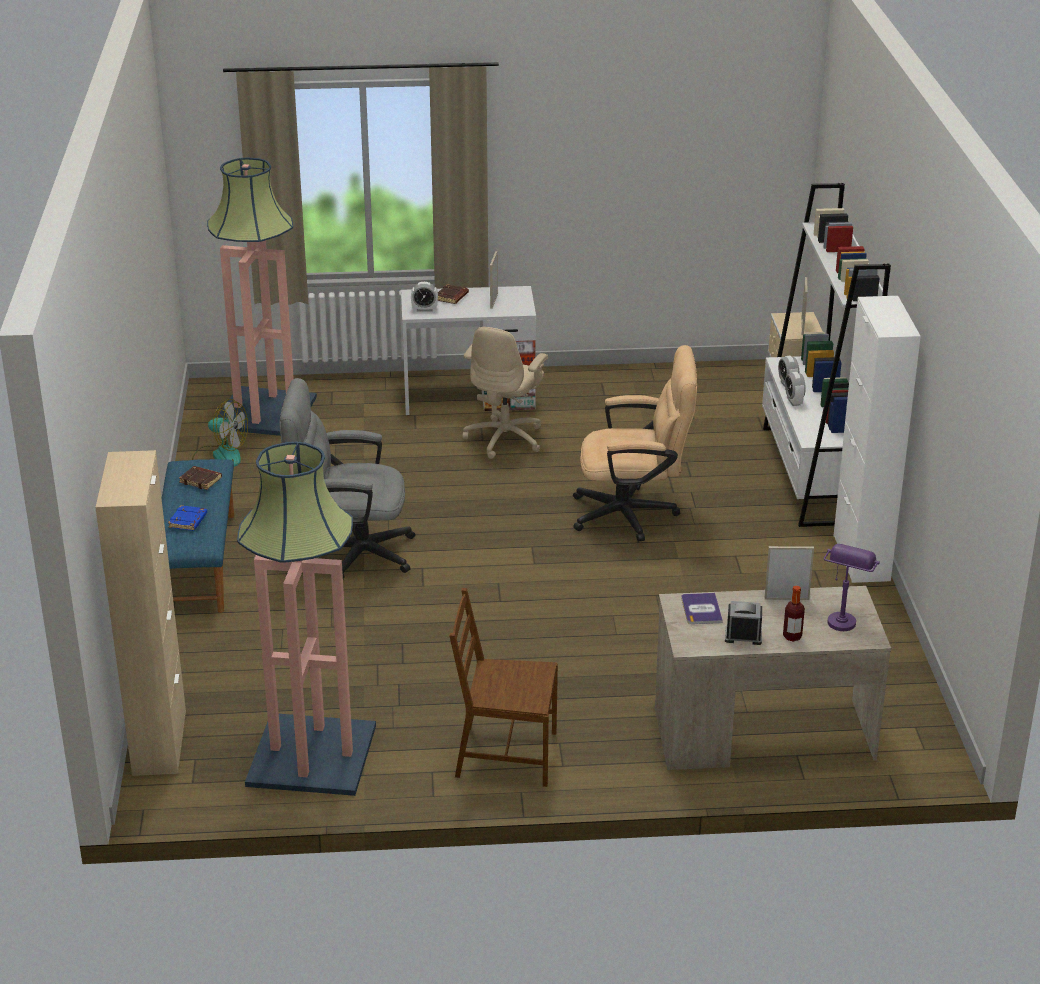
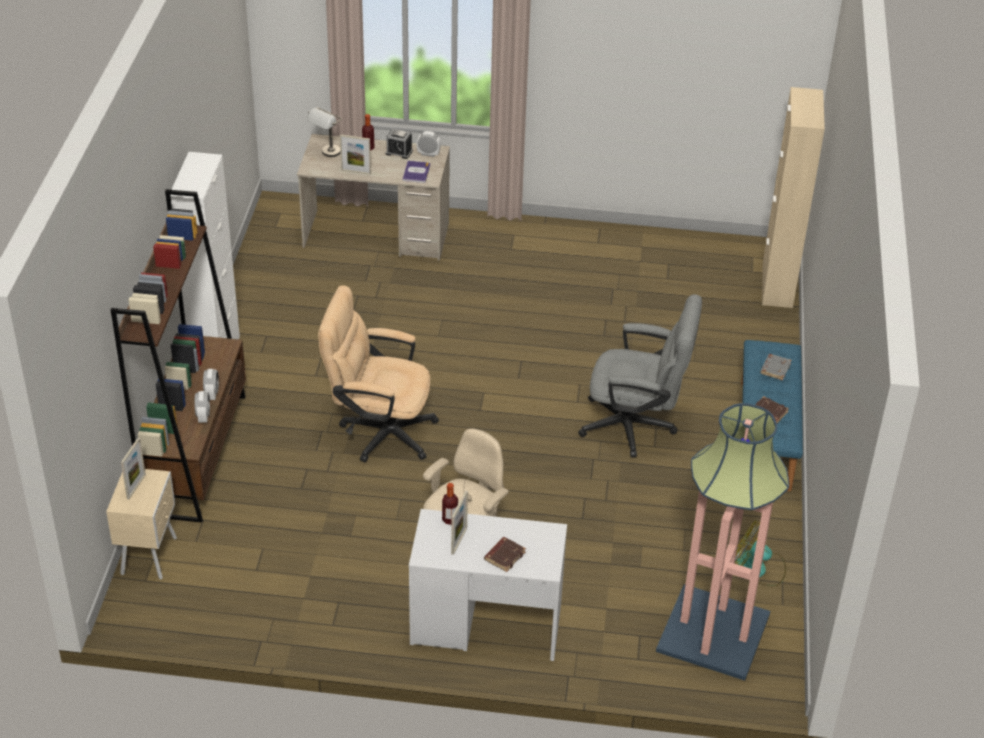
camera: 170 degrees left, 10 degrees up
(188, 521) = (775, 368): blue book -> grey book
(311, 755) = (675, 263): floor lamp -> none
(424, 309) = (539, 537): alarm clock -> alarm clock (428, 154)
(505, 755) = (548, 246): brown chair -> none
(507, 311) = (450, 519): none -> bottle
(810, 475) = (196, 453): white bookcase -> brown bookcase
(843, 617) = (327, 155): purple table lamp -> grey table lamp

